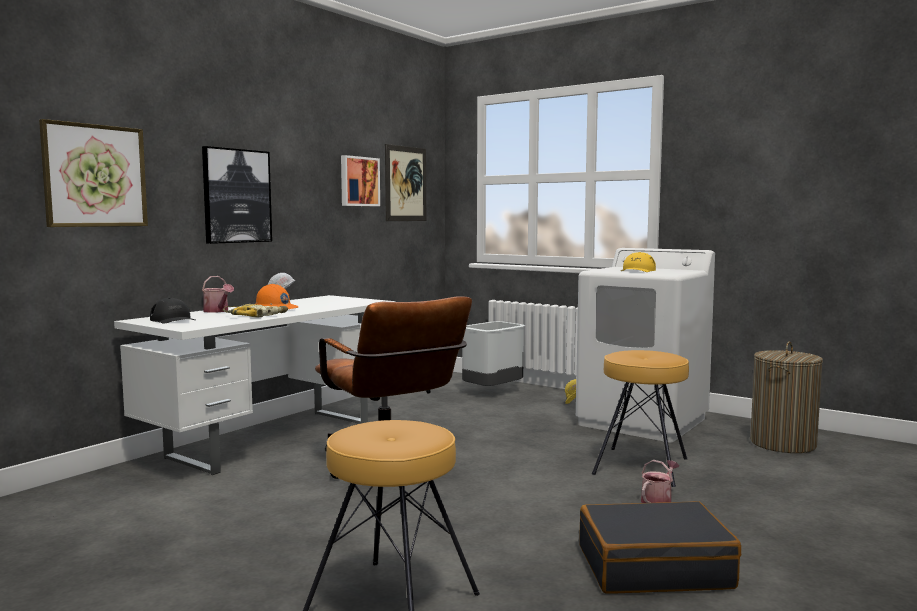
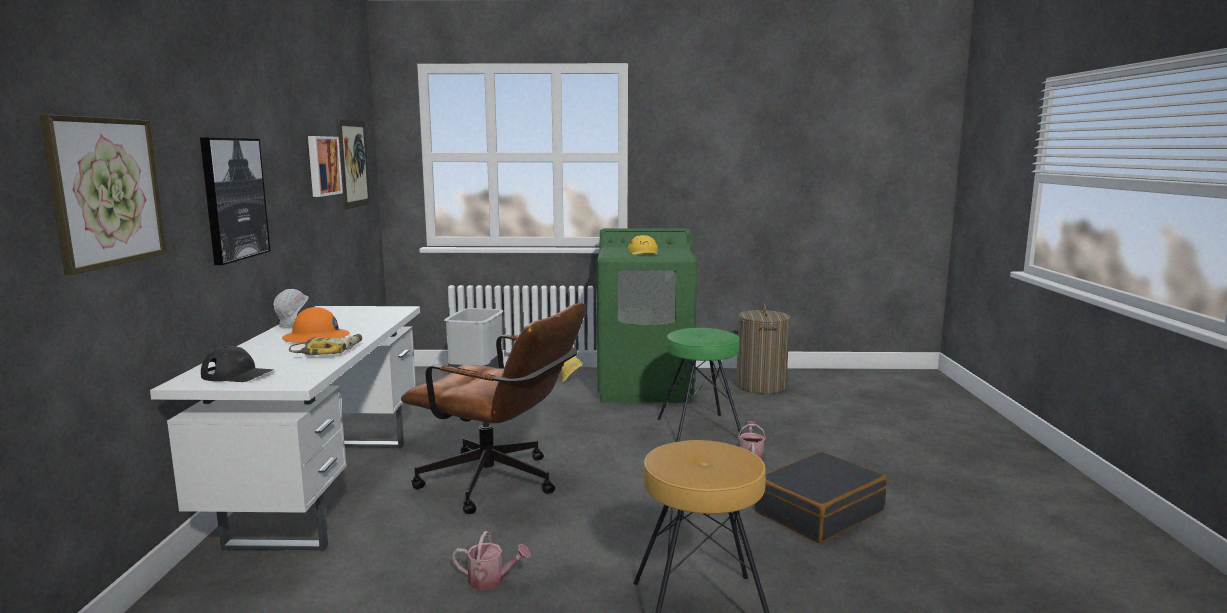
camera: 35 degrees left, 5 degrees up
(217, 311) = (252, 351): watering can -> watering can (491, 580)
(642, 466) = (700, 429): brown stool -> green stool
(643, 422) = (645, 387): white washing machine -> green washing machine

